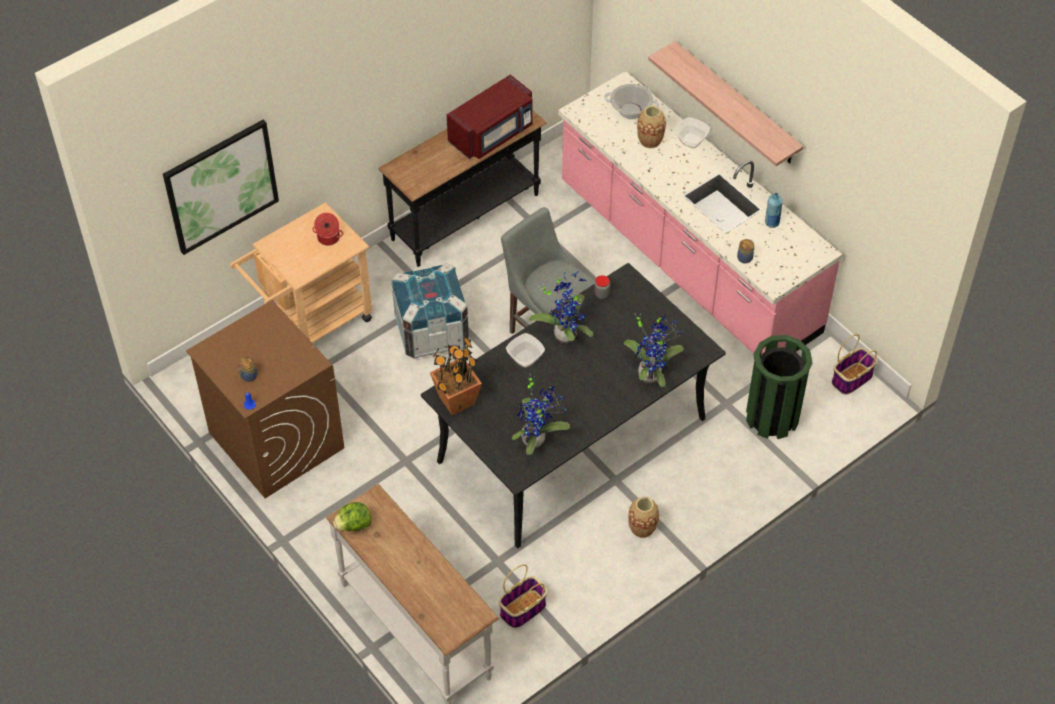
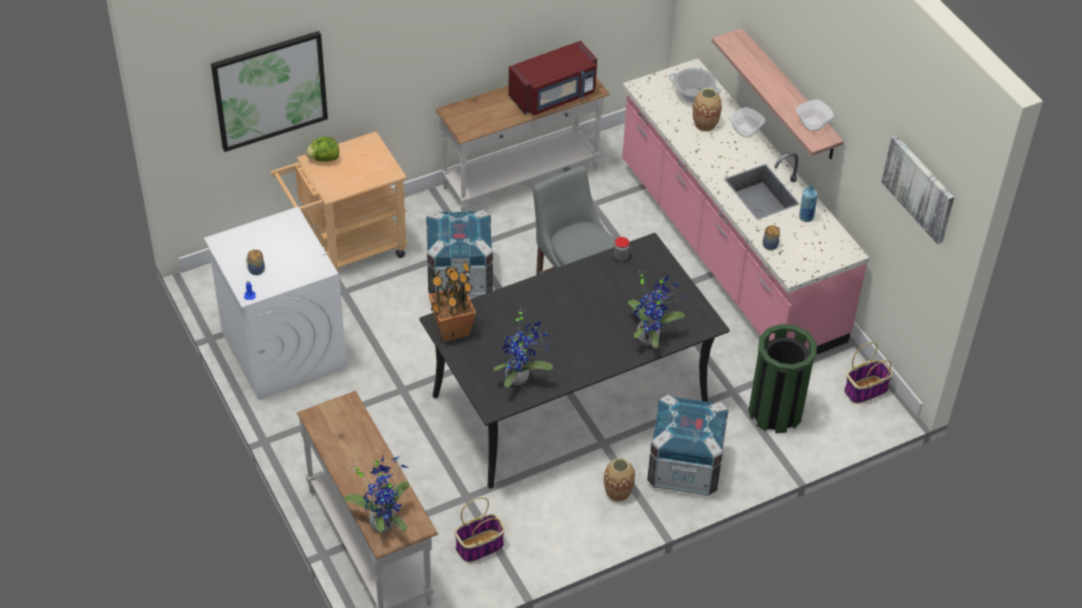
camera: 10 degrees right, 5 degrees down
(275, 440) = (282, 349): brown washing machine -> white washing machine
(328, 238) = (369, 163): cooking pot -> none
(353, 525) = (321, 424): lettuce -> lettuce (324, 159)
(466, 218) = (521, 180): black console table -> white console table
(526, 358) = (530, 302): bowl -> bowl (813, 124)
(565, 333) = (575, 286): potted plant -> potted plant (383, 521)
(699, 491) = (684, 468): none -> crate
(895, 188) = (919, 188): none -> picture

